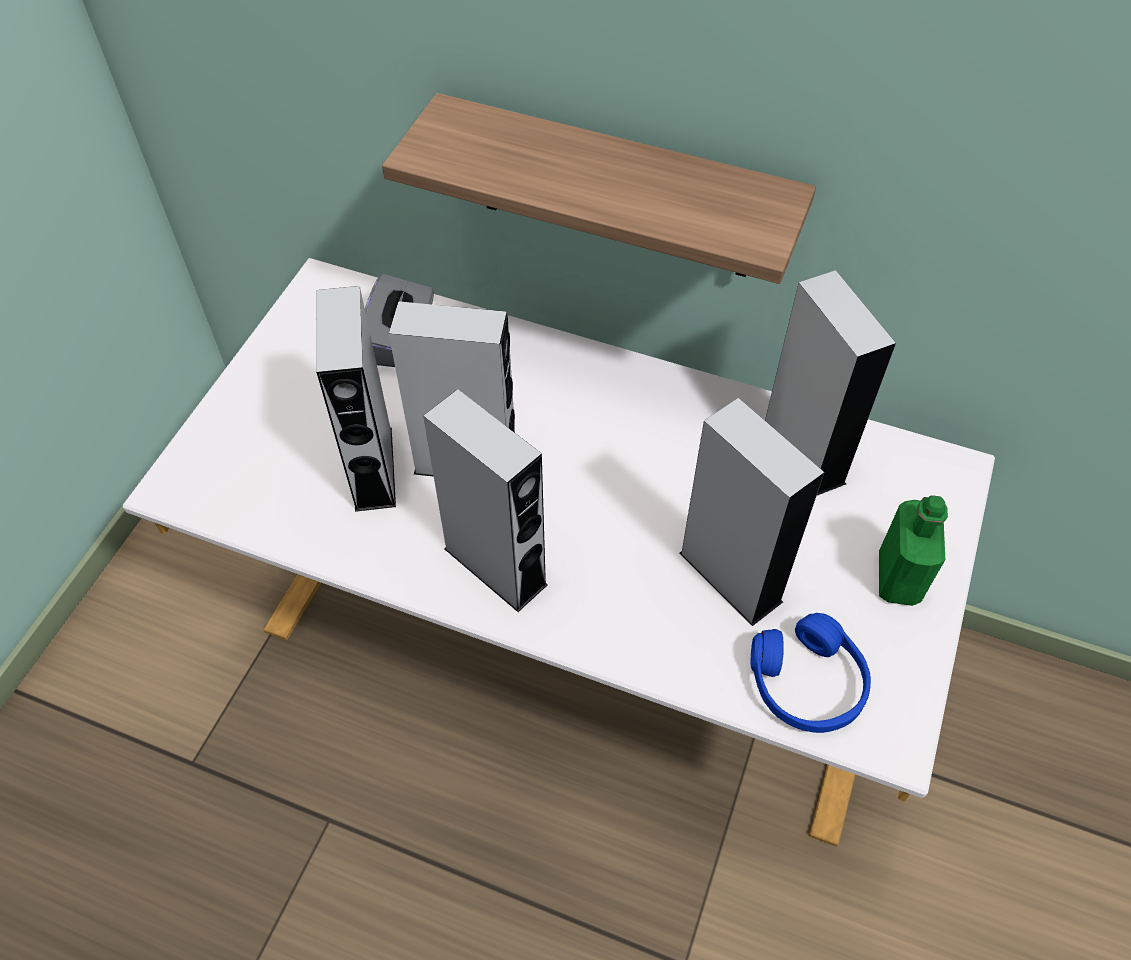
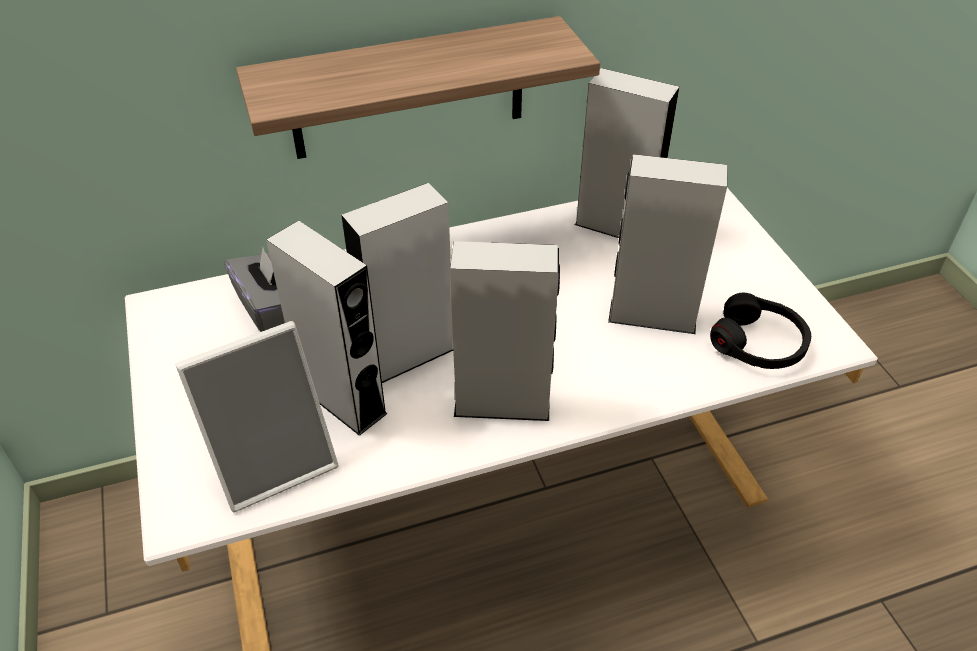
camera: 40 degrees left, 10 degrees down
(274, 488) = (274, 461): none -> picture frame
(807, 683) = (758, 344): blue headphones -> black headphones
(898, 578) = (739, 260): green bottle -> none

